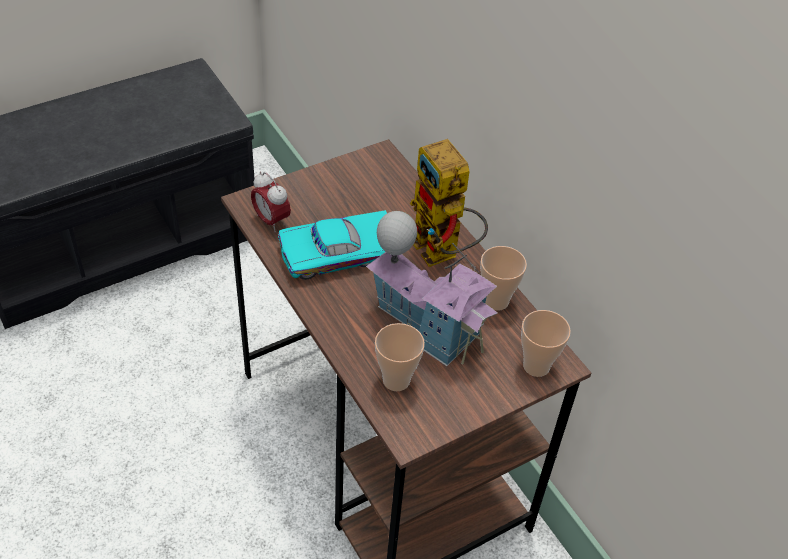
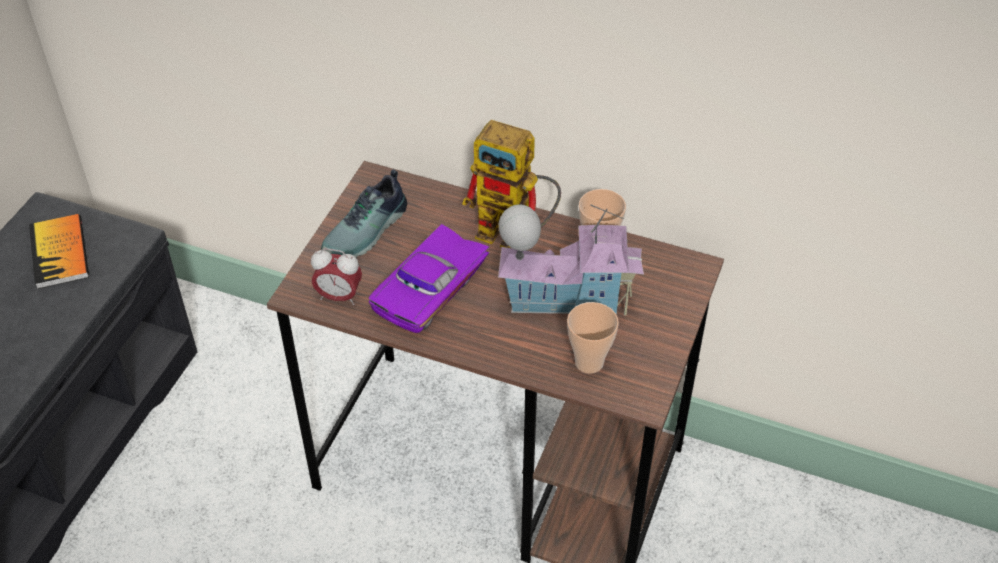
camera: 35 degrees left, 0 degrees up
(176, 103) = (60, 253): none -> book
(338, 188) = (368, 231): none -> shoe
(339, 256) = (433, 290): turquoise toy car -> purple toy car
(536, 366) = (680, 280): cup -> none

